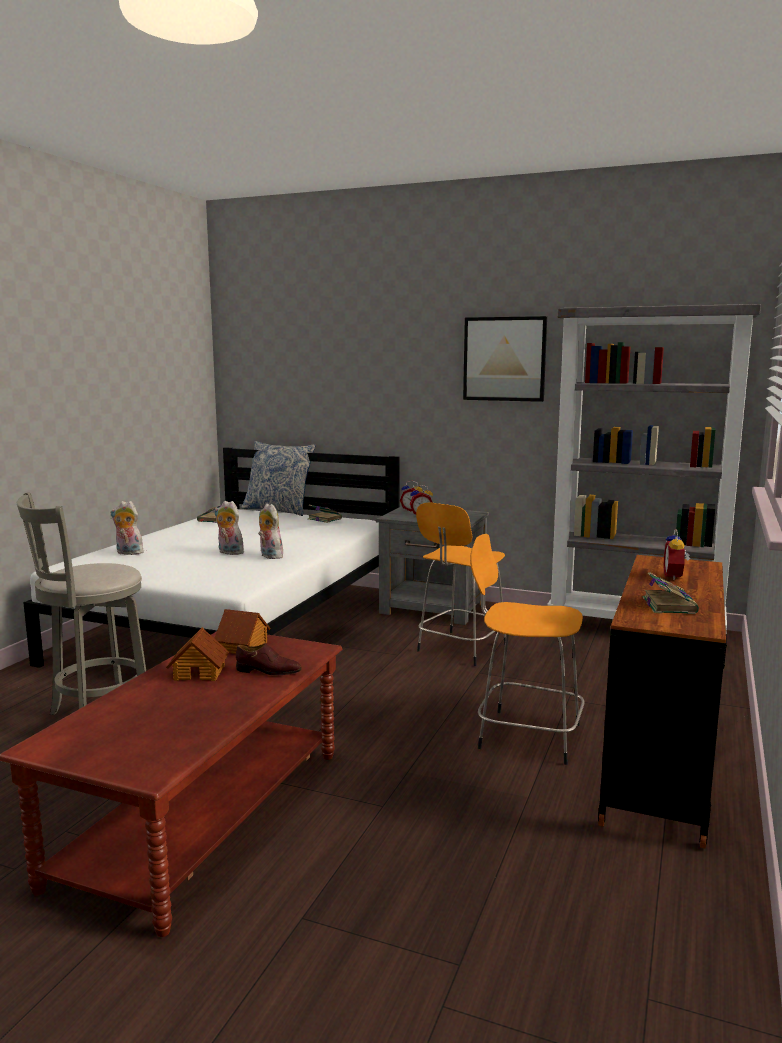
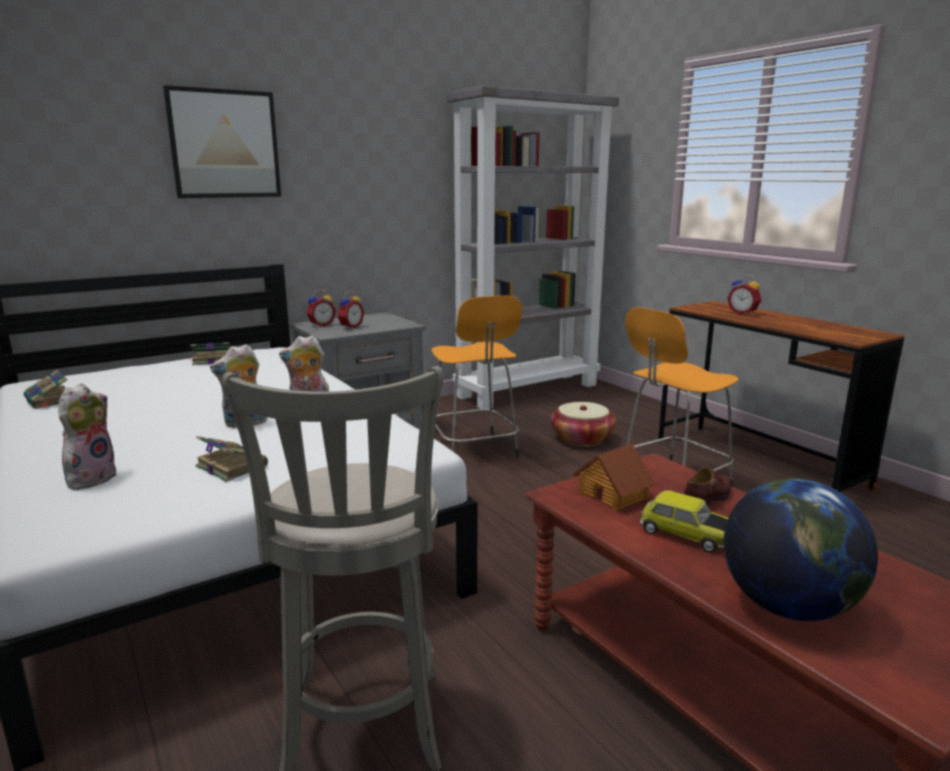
camera: 55 degrees left, 5 degrees up
(125, 708) = (788, 606): none -> globe
(128, 553) = (91, 478): plush toy -> plush toy turned 150 degrees clockwise
(199, 672) = (684, 535): toy house -> toy car
(278, 510) = (106, 367): pillow -> none
(504, 359) = (386, 141): picture -> picture (224, 144)
(561, 678) = (582, 439): none -> basket
(668, 605) = (817, 327): book -> book (231, 466)

